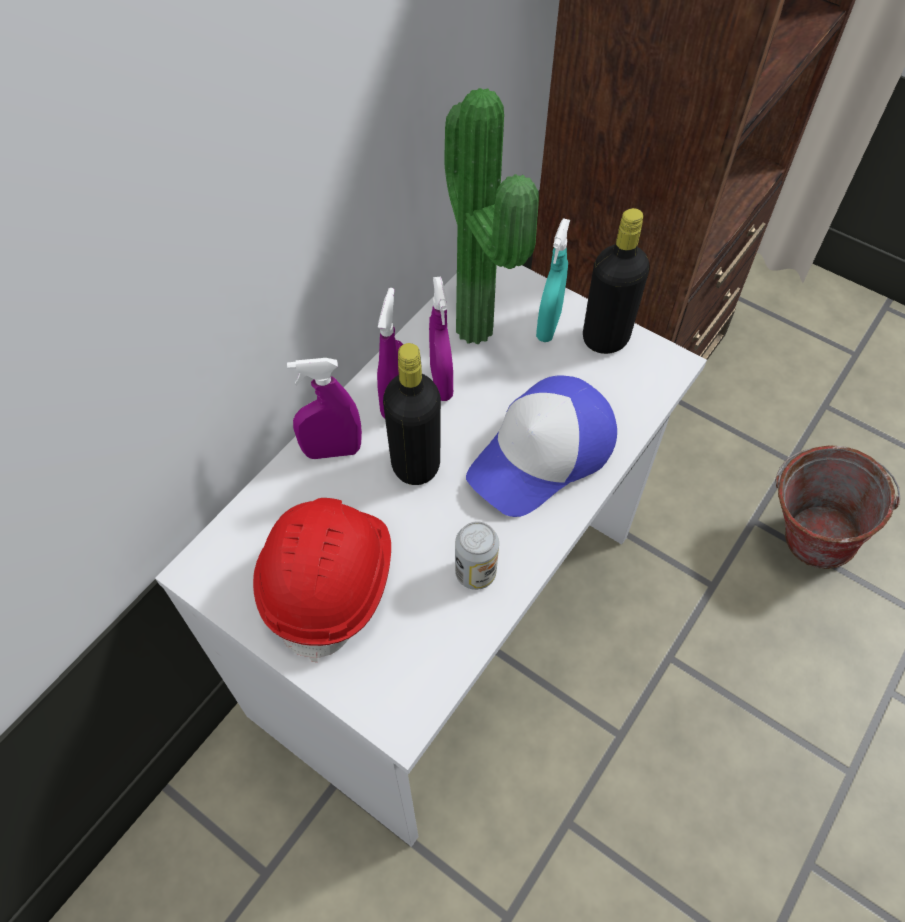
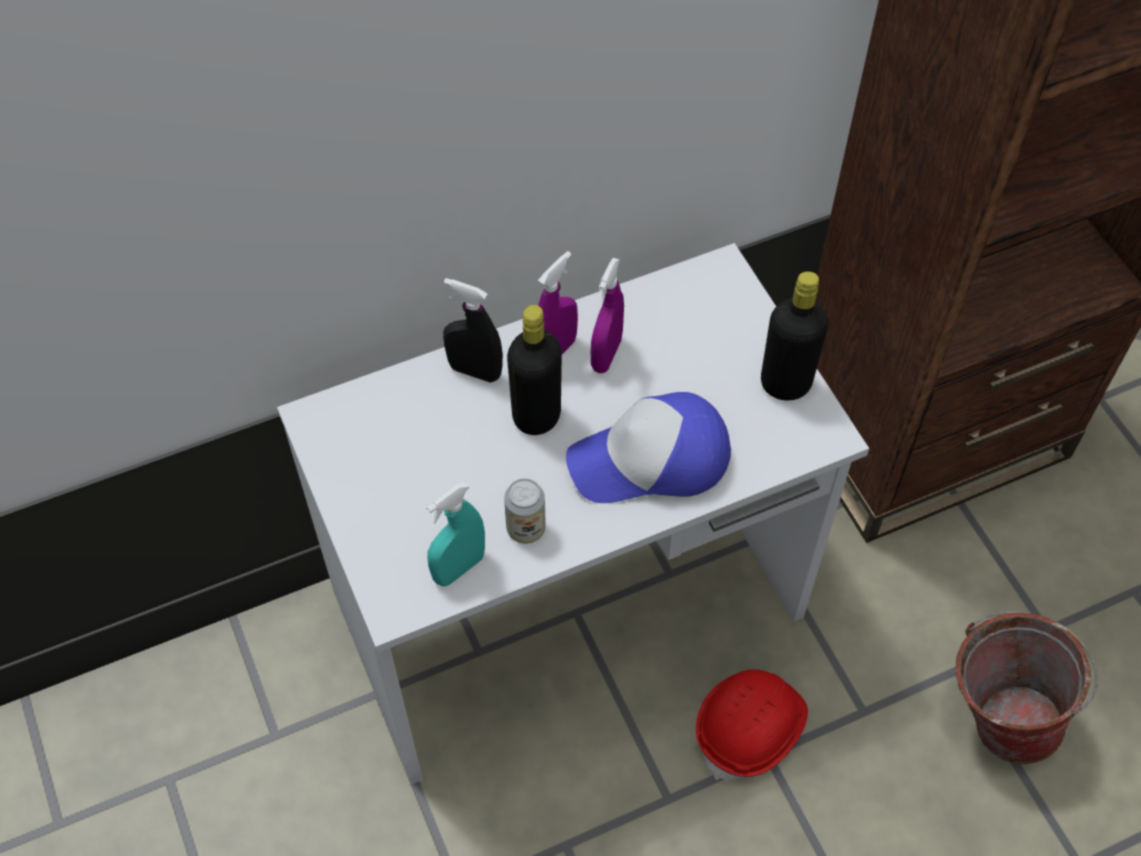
camera: 30 degrees right, 0 degrees up
(330, 580) = (406, 476): red hard hat -> red hard hat (750, 728)
(332, 451) = (475, 371): purple spray bottle -> black spray bottle
(481, 327) = (677, 320): potted plant -> none
(548, 326) = (740, 347): turquoise spray bottle -> turquoise spray bottle (459, 568)

